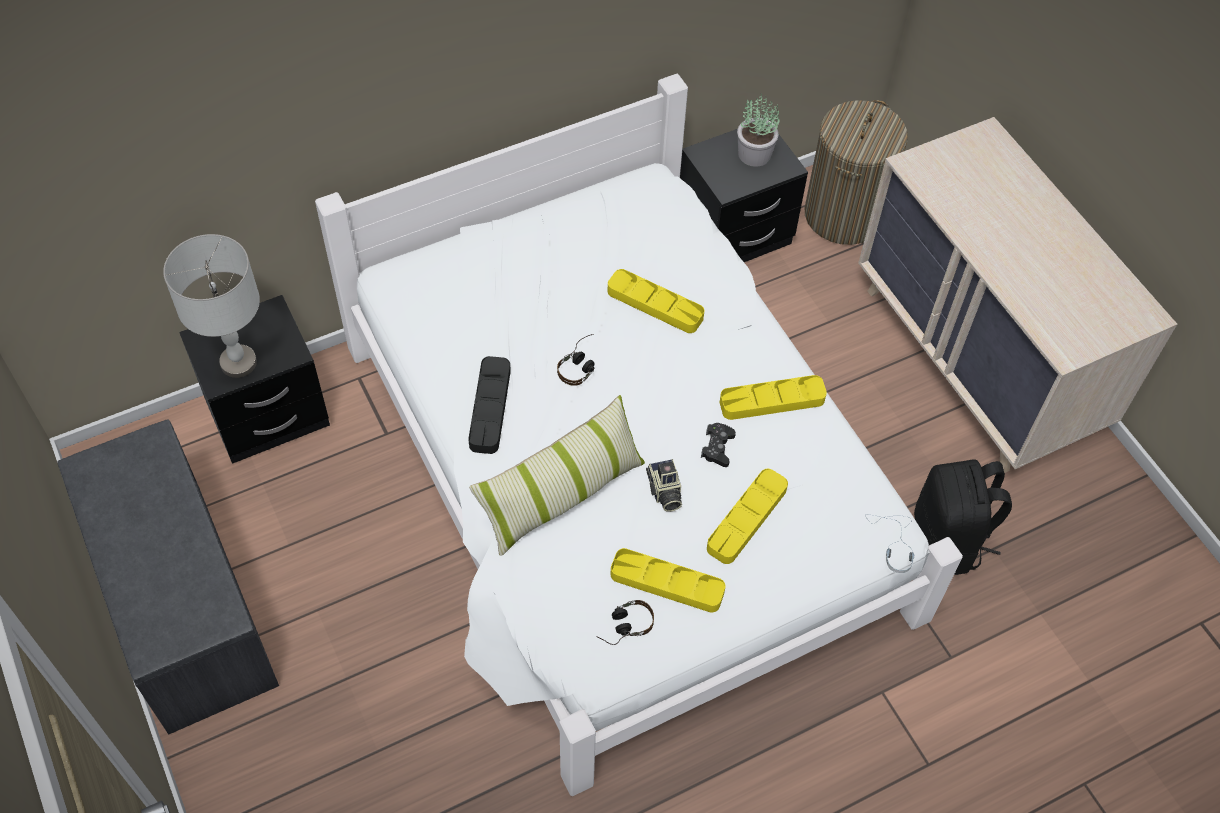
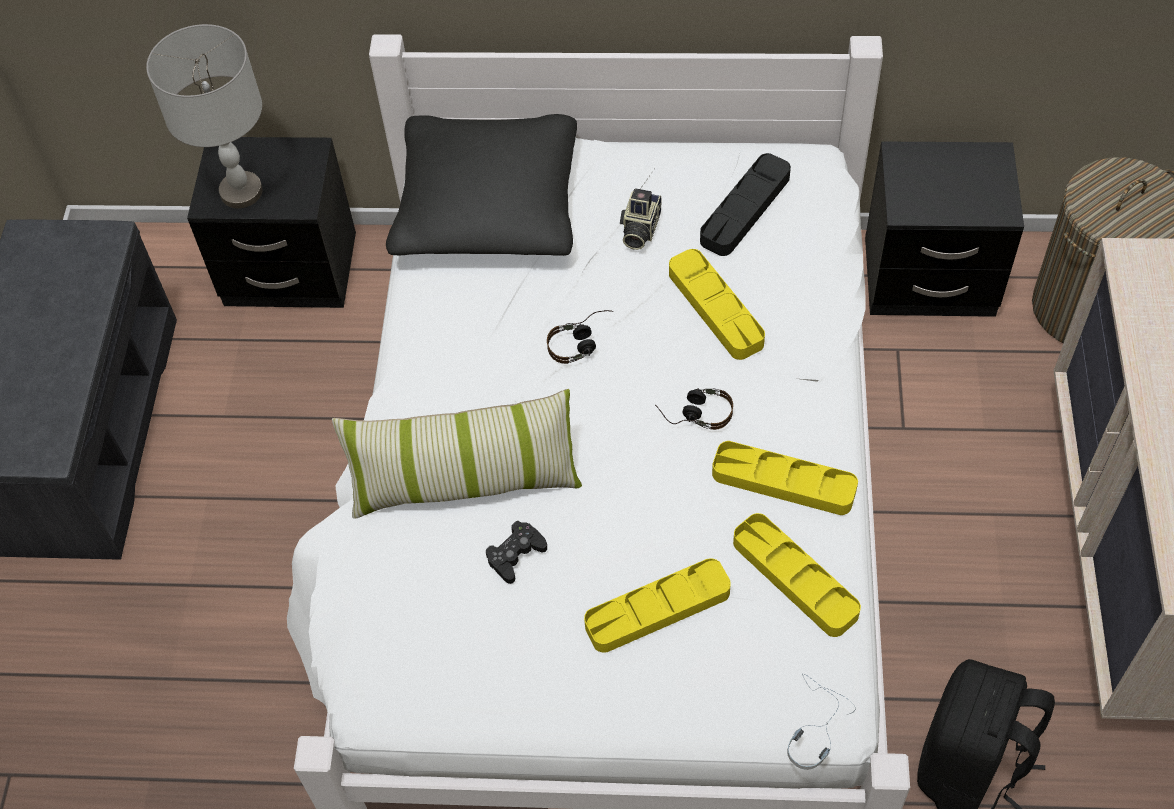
camera: 35 degrees right, 0 degrees up
(447, 297) = (488, 206): none -> black pillow
(490, 408) = (451, 348): black tray -> black tray (745, 209)
(623, 626) = (431, 665): headphones -> headphones (694, 413)
(664, 492) = (580, 531): camera -> camera (639, 229)
(667, 583) = (513, 639): yellow tray -> yellow tray (794, 578)
(717, 448) = (680, 508): black game controller -> black game controller (515, 555)
(754, 154) = (967, 180): potted plant -> none

